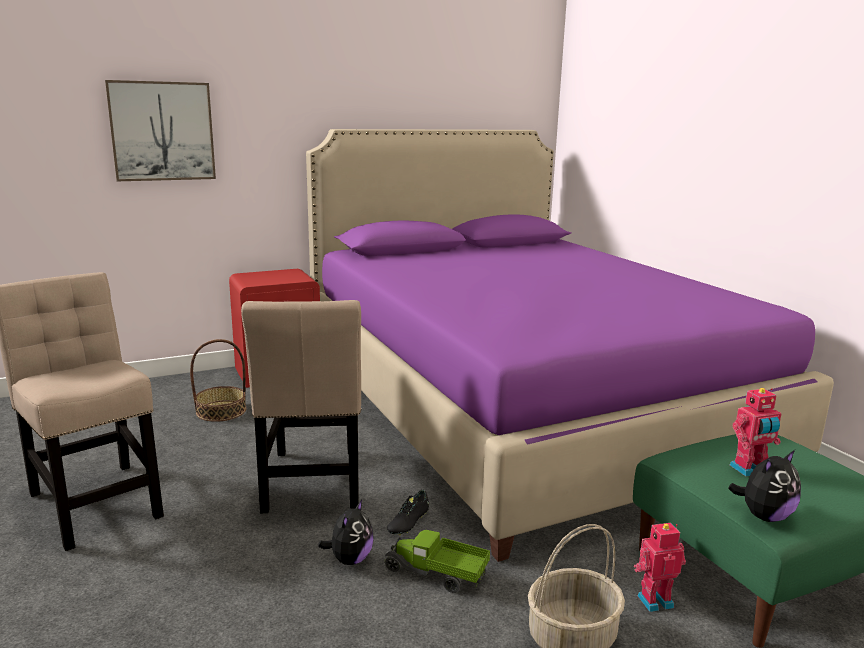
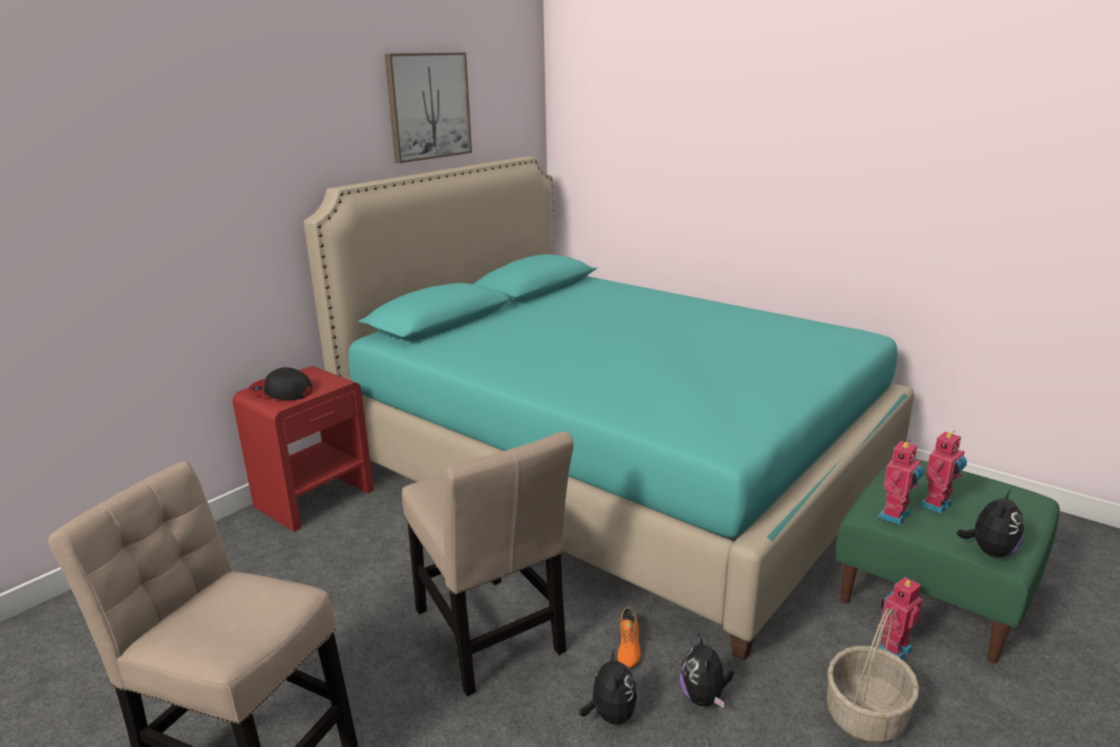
camera: 25 degrees left, 5 degrees up
(162, 131) = (118, 224): picture -> picture (428, 106)
(221, 411) = (293, 574): basket -> none
(259, 278) = (281, 392): none -> cap
(408, 522) = (628, 648): black shoe -> orange shoe
(436, 574) = (703, 697): toy truck -> plush toy
(520, 405) = (612, 470): purple bed -> turquoise bed
(692, 466) = (895, 516): none -> toy robot

